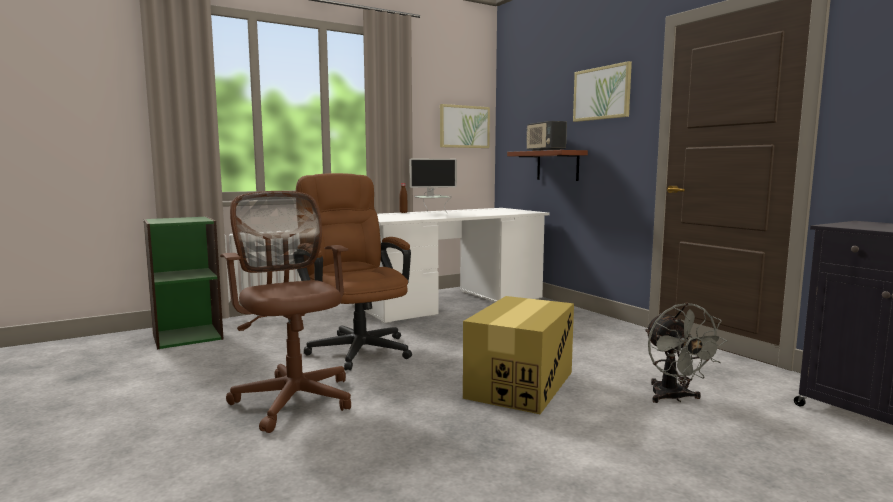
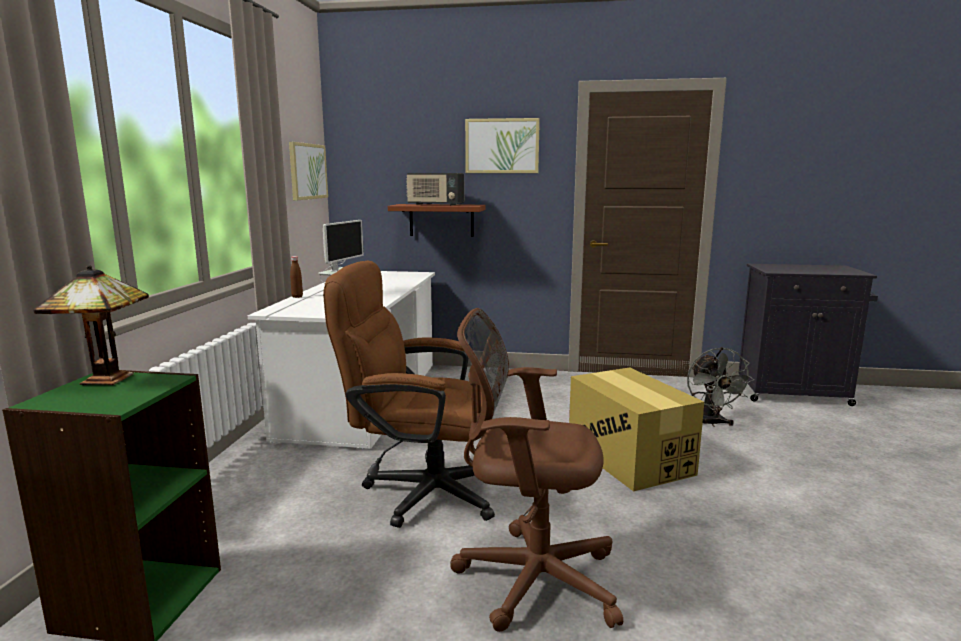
camera: 50 degrees left, 5 degrees up
(191, 218) = (107, 380): none -> table lamp
(674, 398) = (710, 423): grey fan -> grey fan turned 60 degrees clockwise

